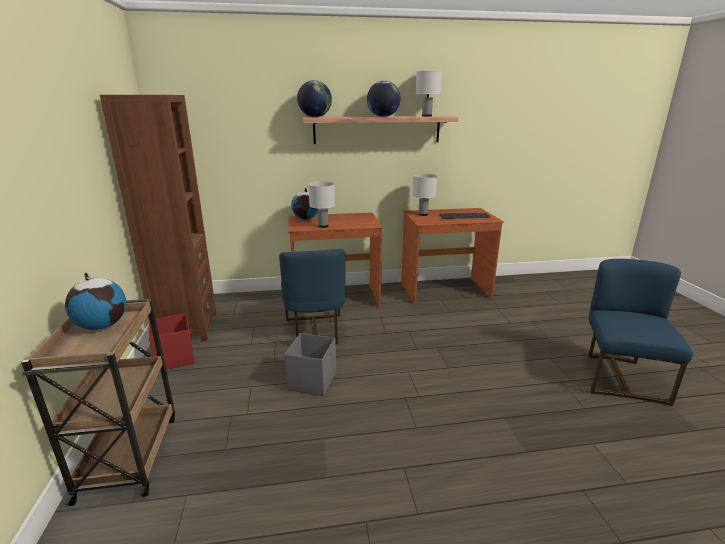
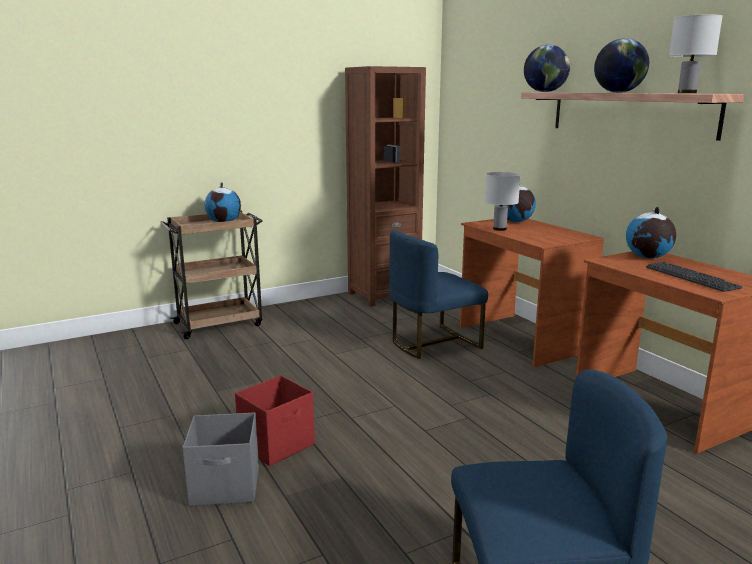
camera: 70 degrees right, 5 degrees down
(175, 358) = (335, 304): red storage box -> red storage box (278, 444)
(313, 381) = (341, 361): grey storage box -> grey storage box (226, 487)
(423, 214) = (647, 257): white table lamp -> globe

